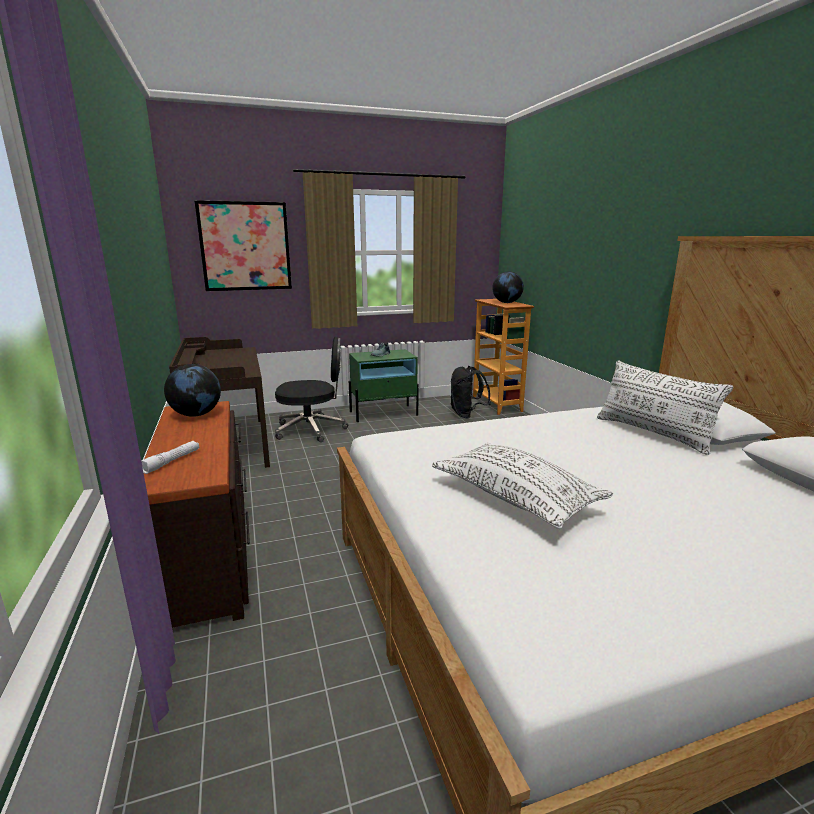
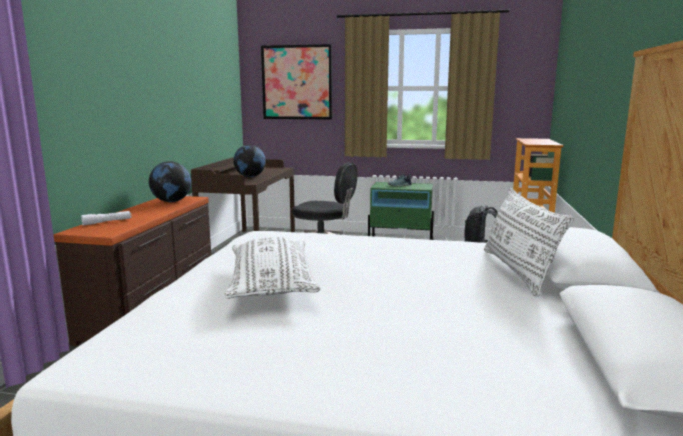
camera: 30 degrees right, 5 degrees down
(507, 302) = (541, 141): globe -> globe (250, 176)

